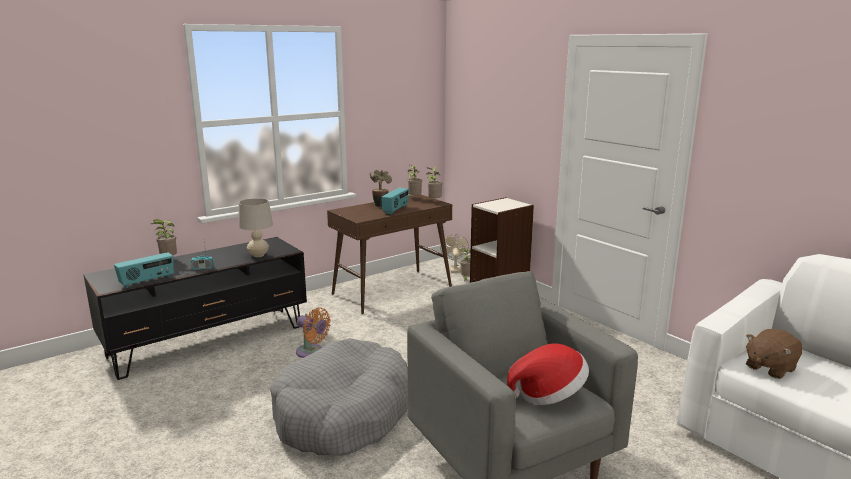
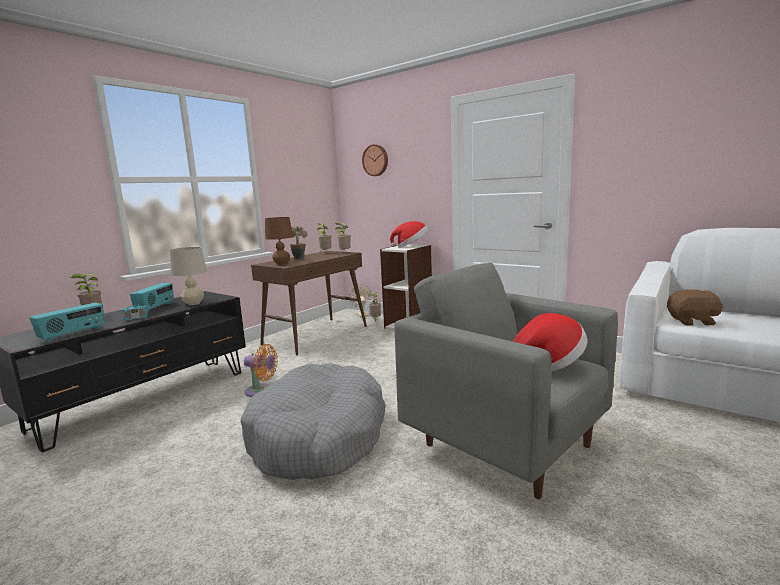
camera: 15 degrees left, 5 degrees down
(357, 213) = (281, 263): none -> brown table lamp
(396, 210) = (315, 259): radio -> radio (156, 308)
(485, 93) = (376, 160): none -> wall clock
(509, 204) = (411, 246): none -> hat
(769, 368) = (692, 321): brown plush toy -> brown plush toy turned 120 degrees counterclockwise

